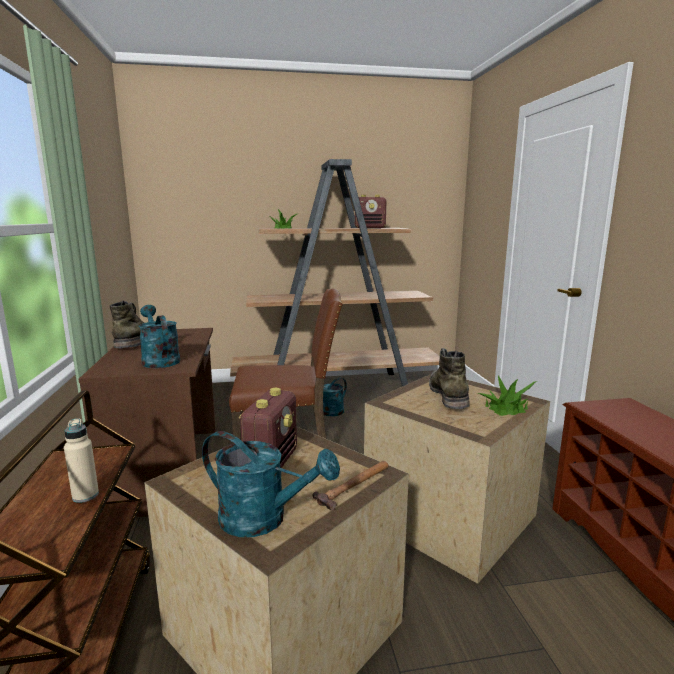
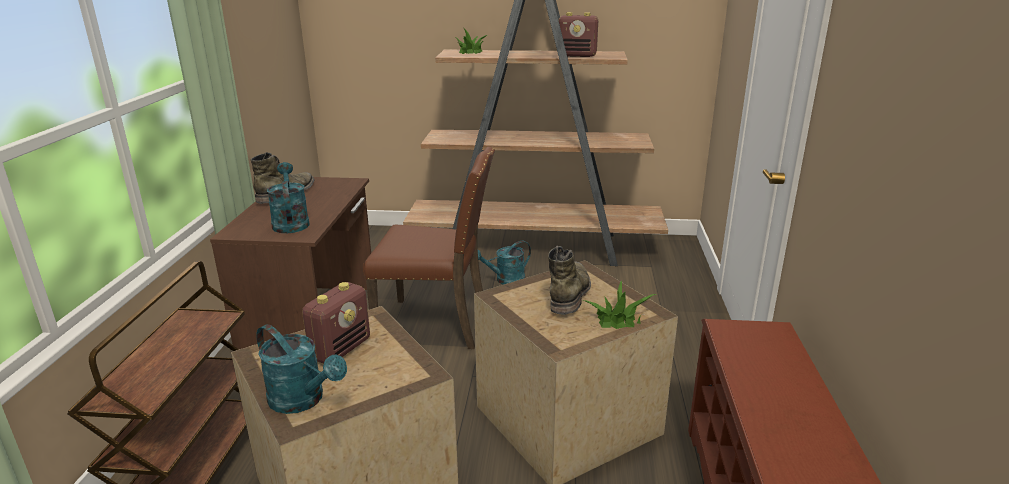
camera: 15 degrees right, 10 degrees up
(85, 496) = (186, 356): beige bottle -> none
(355, 485) = (396, 382): hammer -> none

